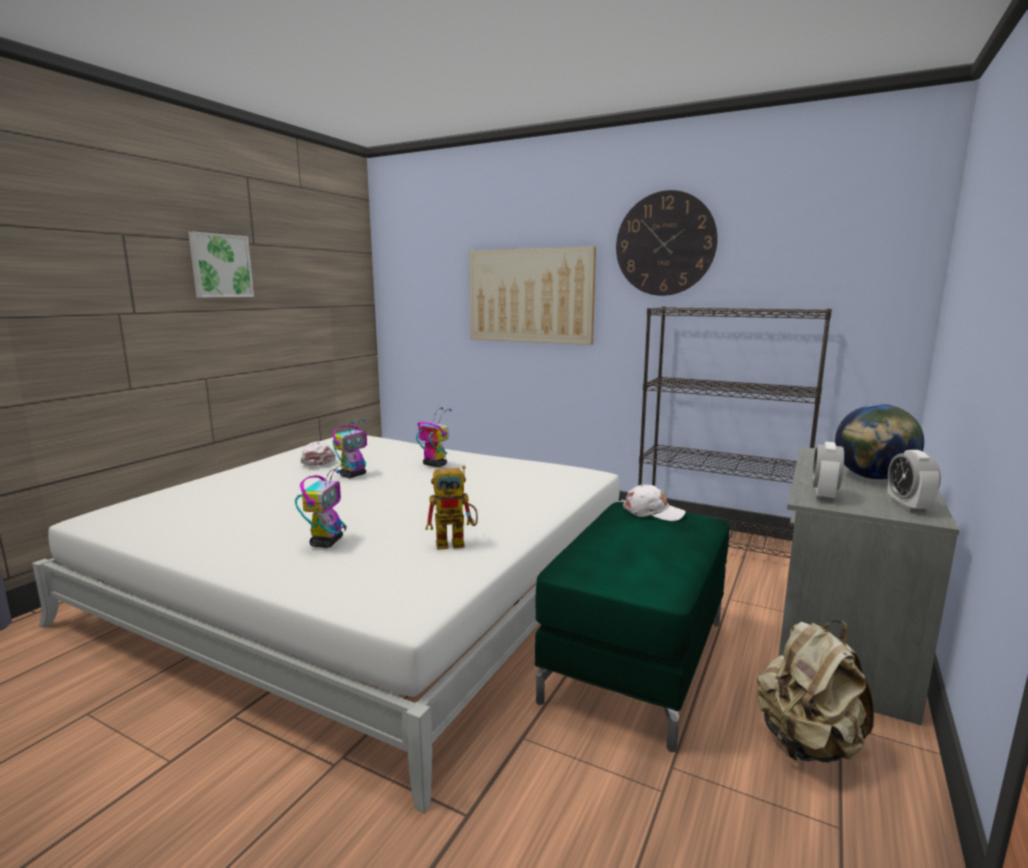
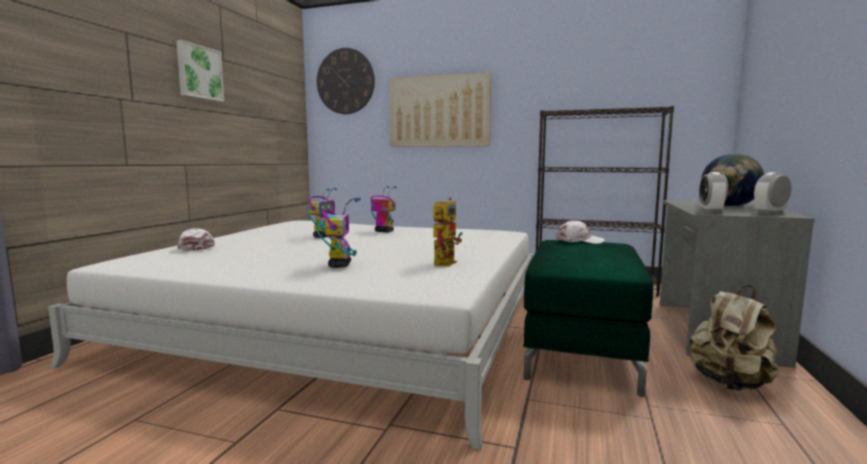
camera: 10 degrees left, 5 degrees down
(316, 460) = (285, 230): white cap -> white cap (194, 248)
(457, 542) = (445, 262): toy robot -> toy robot turned 45 degrees counterclockwise
(665, 244) = (543, 69): wall clock -> wall clock (345, 81)
(908, 507) = (770, 213): alarm clock -> alarm clock turned 75 degrees clockwise

